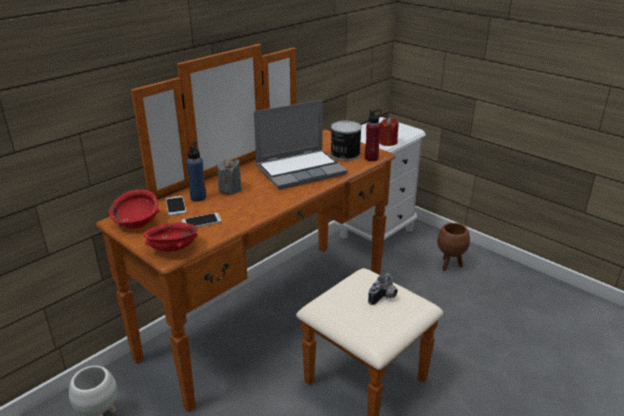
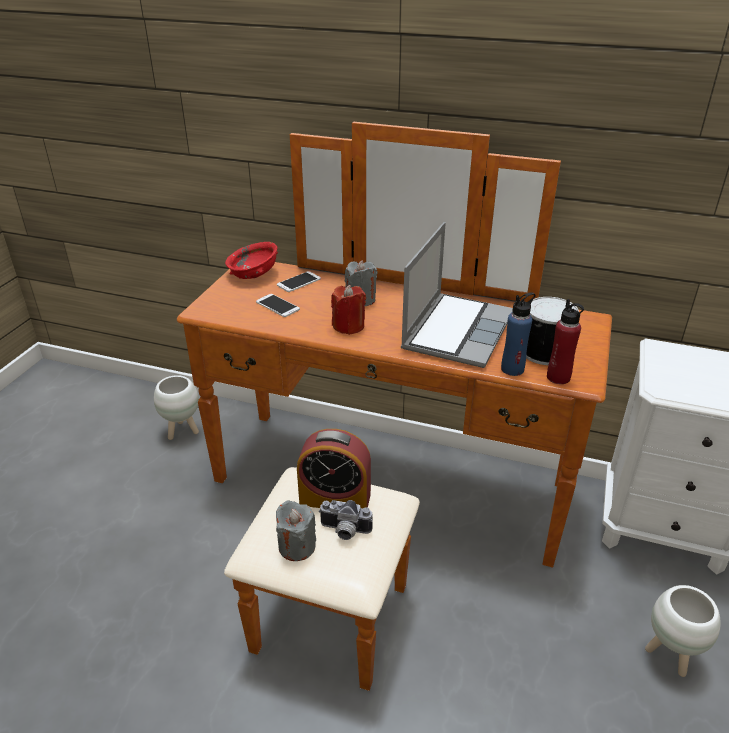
camera: 65 degrees right, 5 degrees up
(173, 248) = (216, 308): red bowl -> none
(198, 197) = (326, 288): blue bottle -> blue bottle (512, 369)
(301, 170) = (457, 330): laptop -> laptop turned 105 degrees counterclockwise
(353, 293) = (335, 499): none -> alarm clock
(386, 320) = (297, 546): none -> grey candle
(387, 142) = (684, 391): red candle -> red candle (348, 326)
(450, 265) = (670, 656): brown planter -> white planter

